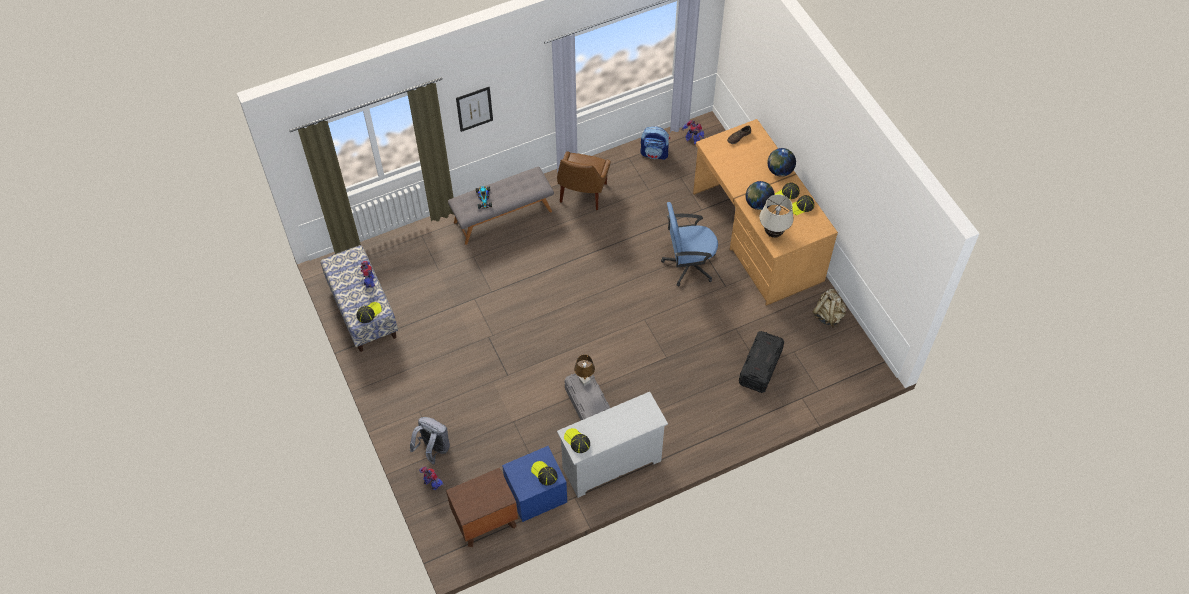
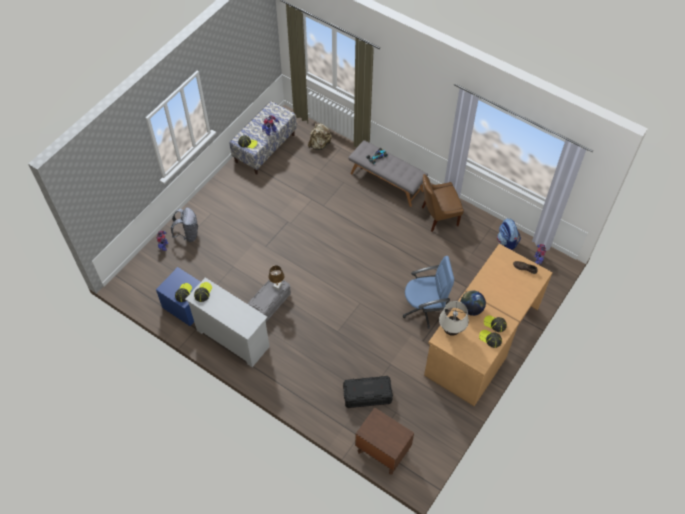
camera: 60 degrees right, 0 degrees up
(474, 109) = (402, 94): picture -> none
(485, 521) = (152, 287): brown nightstand -> brown nightstand (382, 451)
(688, 265) = (424, 308): blue office chair -> blue office chair turned 120 degrees clockwise
(779, 171) = (513, 309): globe -> none
(828, 315) = (444, 422): beige backpack -> beige backpack (319, 144)

